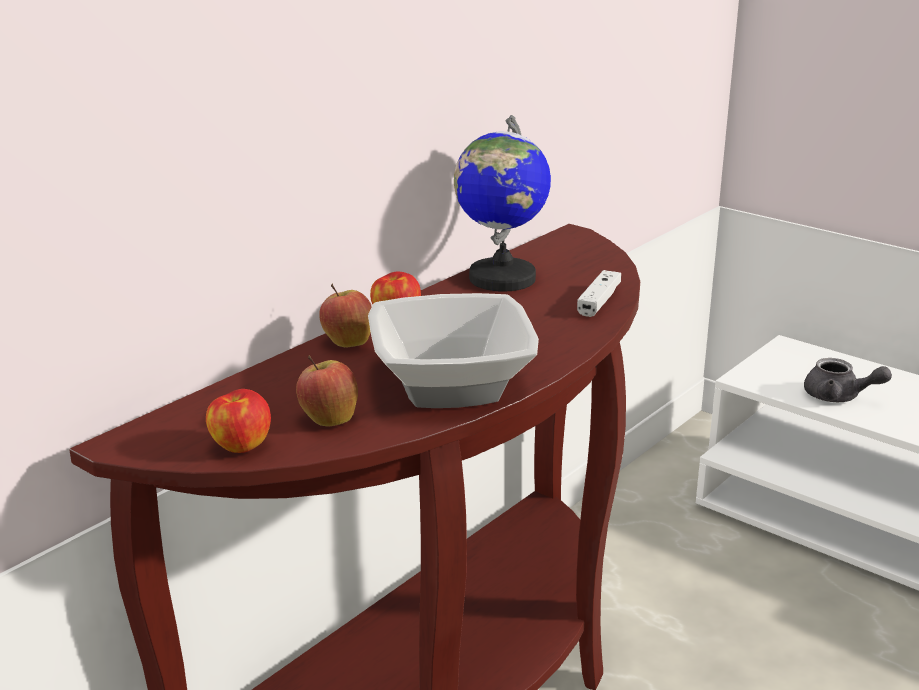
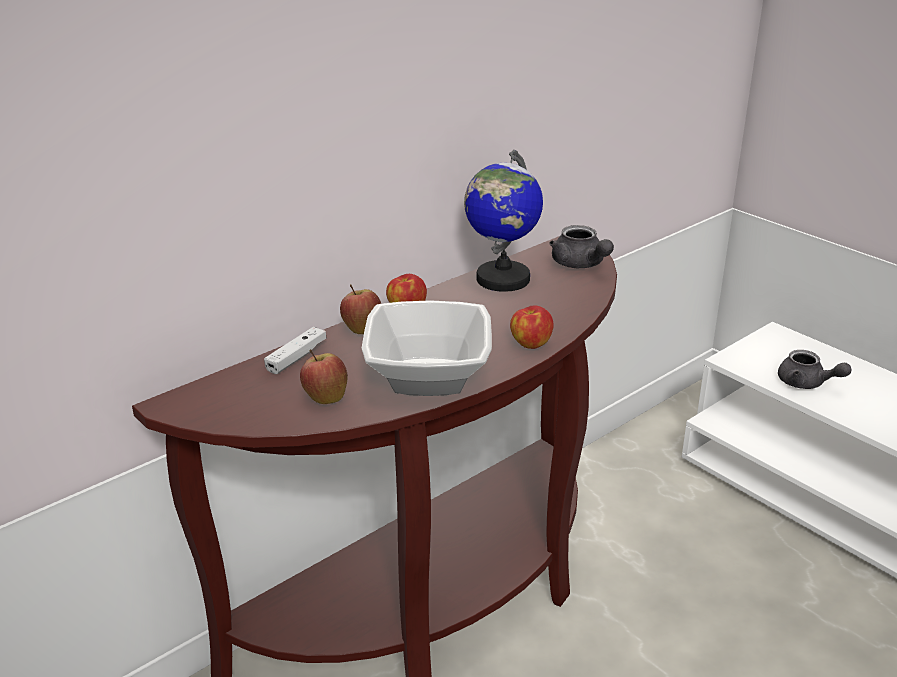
camera: 10 degrees right, 5 degrees up
(240, 445) = (253, 414): apple -> apple (530, 343)
(589, 258) = (580, 264): none -> grey teapot
(599, 301) = (573, 306): white game controller -> white game controller (296, 357)

